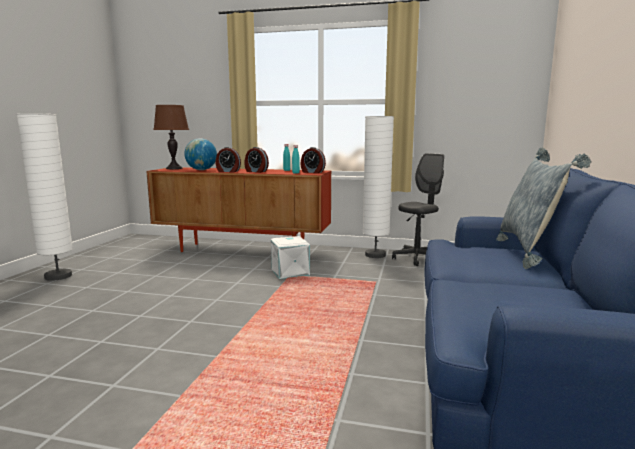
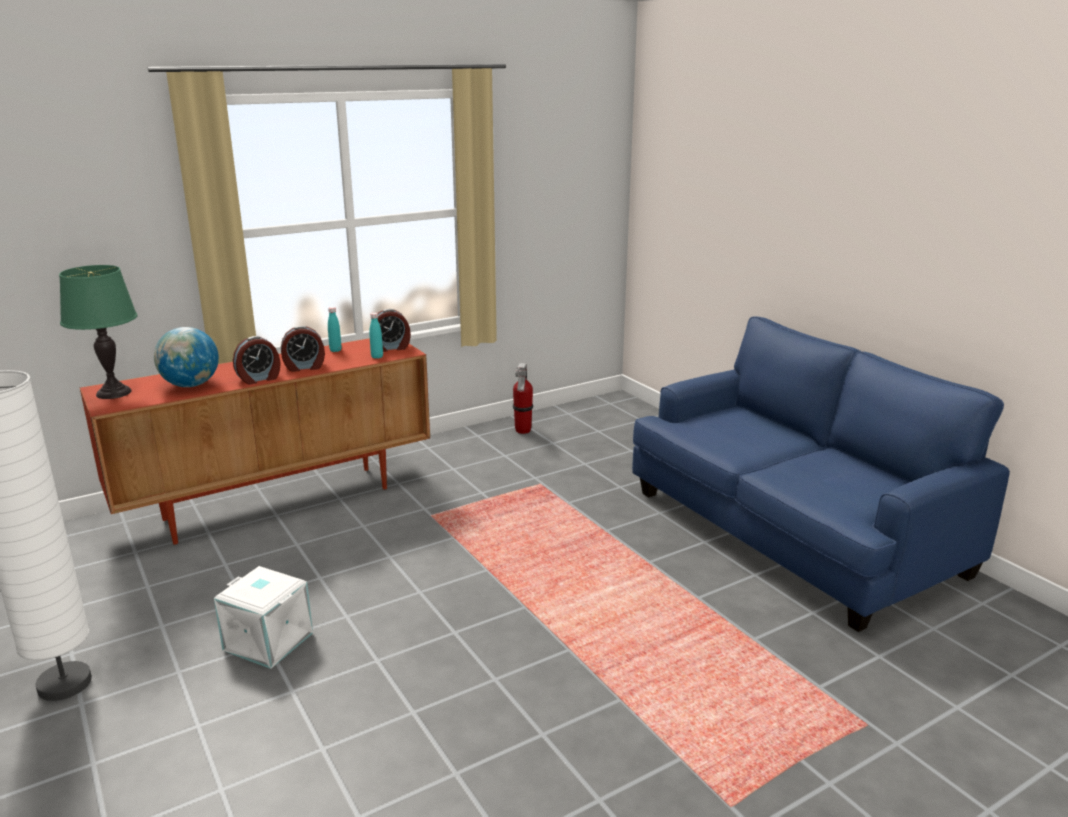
camera: 45 degrees left, 10 degrees up
(174, 168) = (113, 393): brown table lamp -> green table lamp
(291, 272) = (422, 510): white storage box -> white storage box (269, 641)
(375, 255) = (468, 442): white floor lamp -> none
(417, 259) = (523, 431): grey office chair -> fire extinguisher
(530, 256) = (752, 417): pillow -> none

